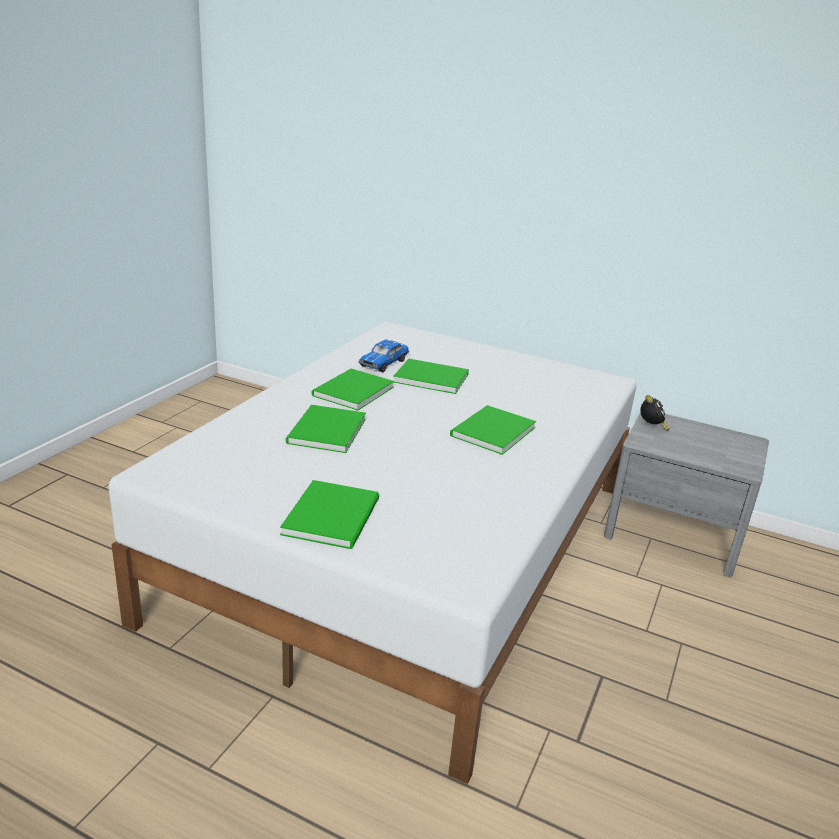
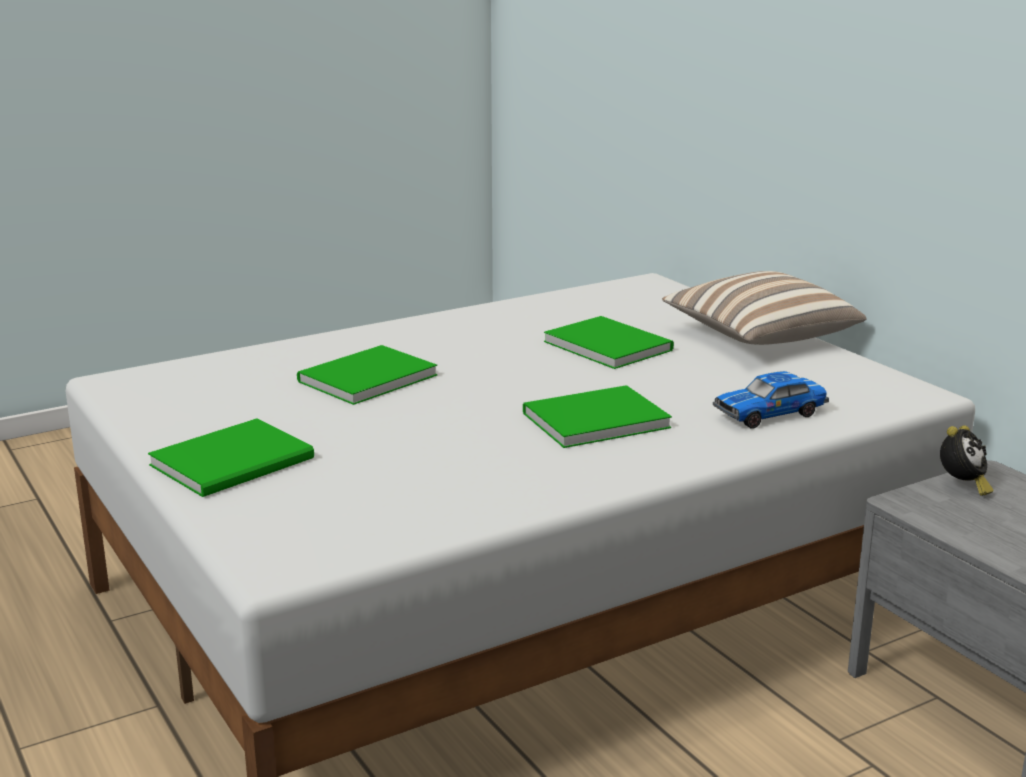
camera: 35 degrees right, 5 degrees down
(350, 391) = (467, 343): green book -> none
(384, 363) = (568, 319): toy car -> toy car (770, 414)
(497, 358) = (759, 337): none -> pillow

